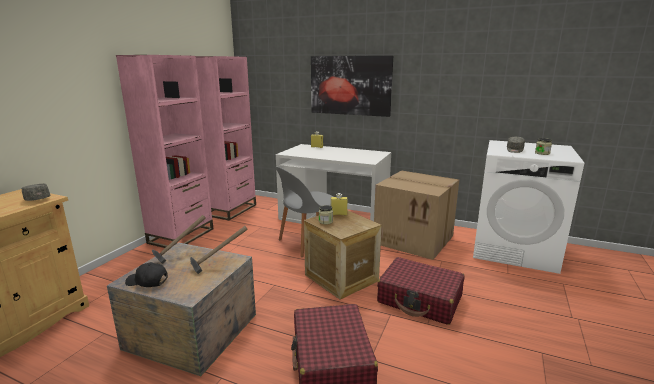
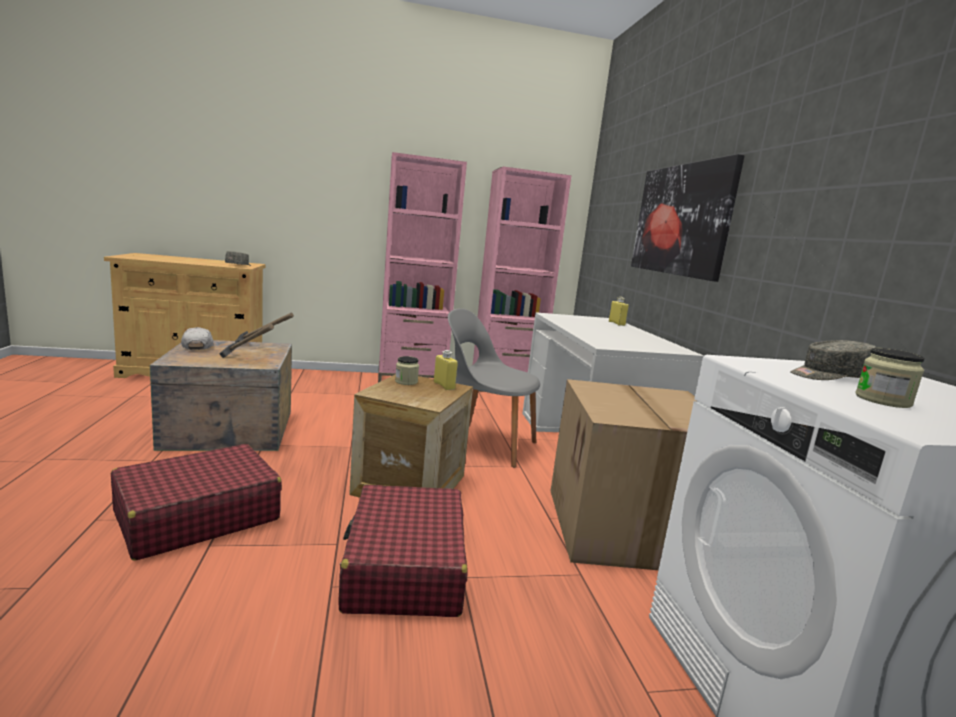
camera: 55 degrees right, 5 degrees down
(147, 281) = (198, 346): black cap -> white cap

